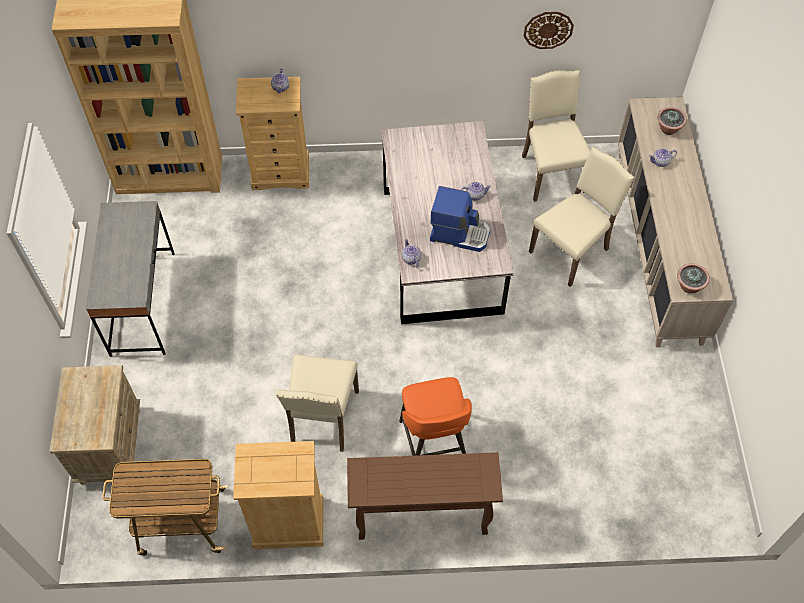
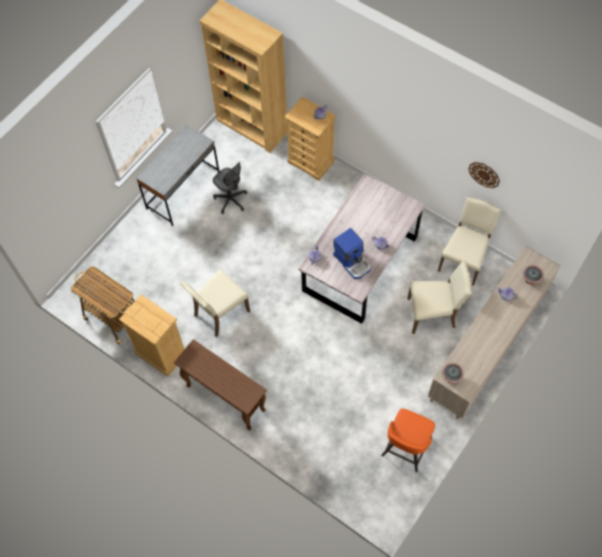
camera: 40 degrees right, 5 degrees up
(110, 445) = (112, 255): beige nightstand -> none
(217, 276) = (231, 200): none -> grey office chair
(433, 443) = (264, 365): orange stool -> orange stool (405, 448)

